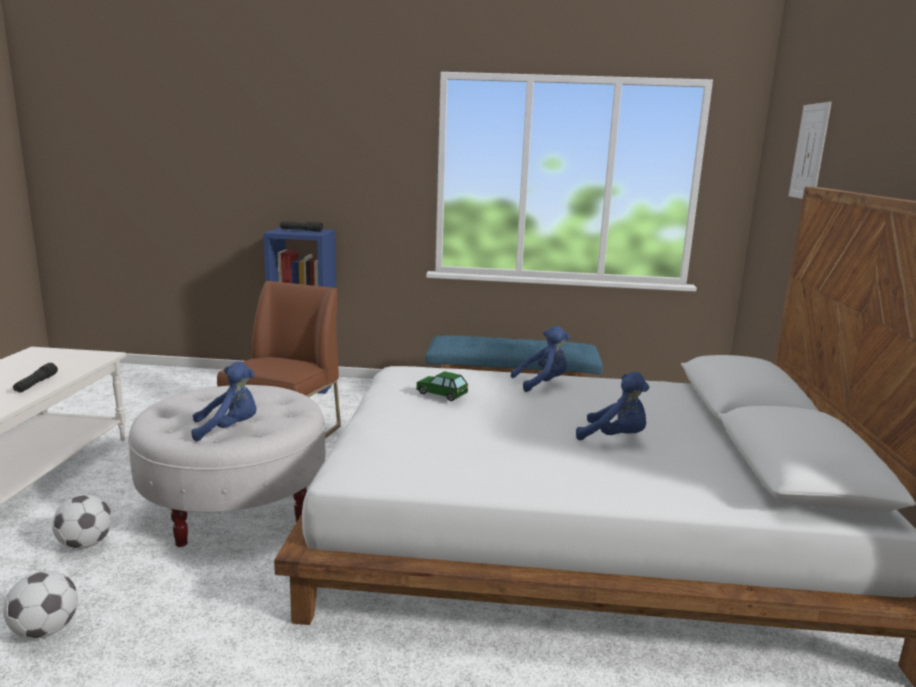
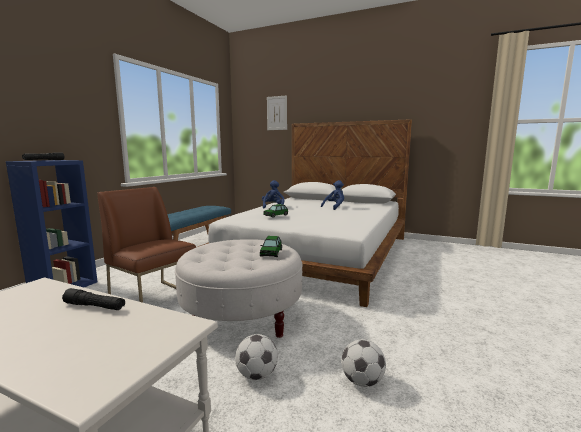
camera: 70 degrees left, 5 degrees down
(229, 429) = (271, 253): blue plush toy -> toy car

